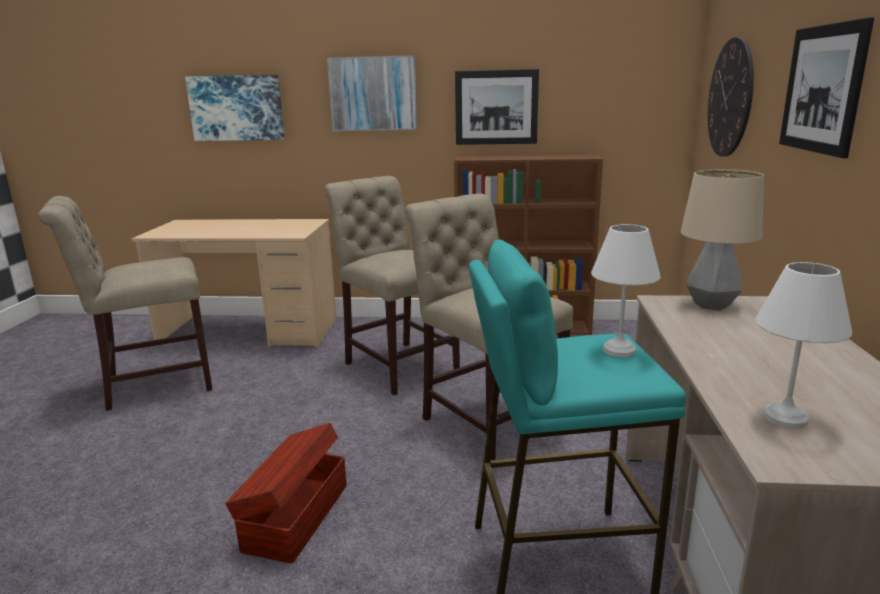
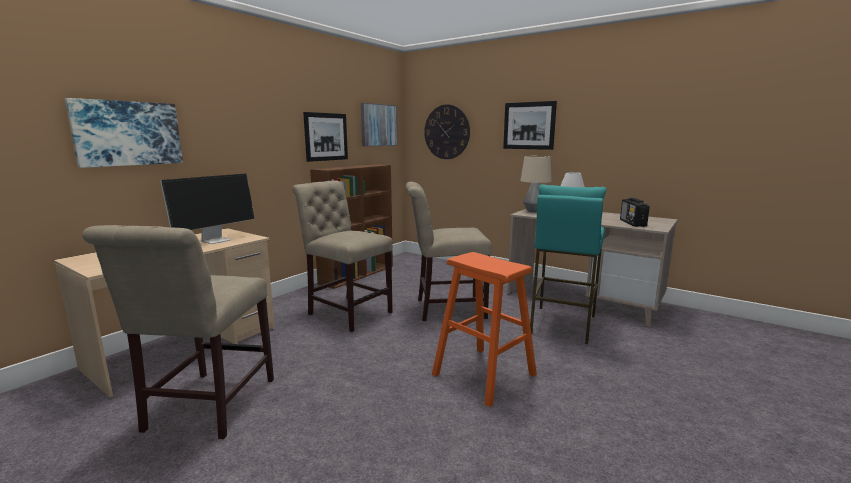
camera: 60 degrees left, 5 degrees down
(273, 229) = (216, 240): none -> monitor
(294, 517) = (484, 375): brown storage box -> orange stool
(373, 94) = (252, 125): picture -> picture (378, 125)
(398, 364) = (347, 312): beige chair -> beige chair turned 45 degrees clockwise
(787, 419) = (632, 223): white table lamp -> radio

